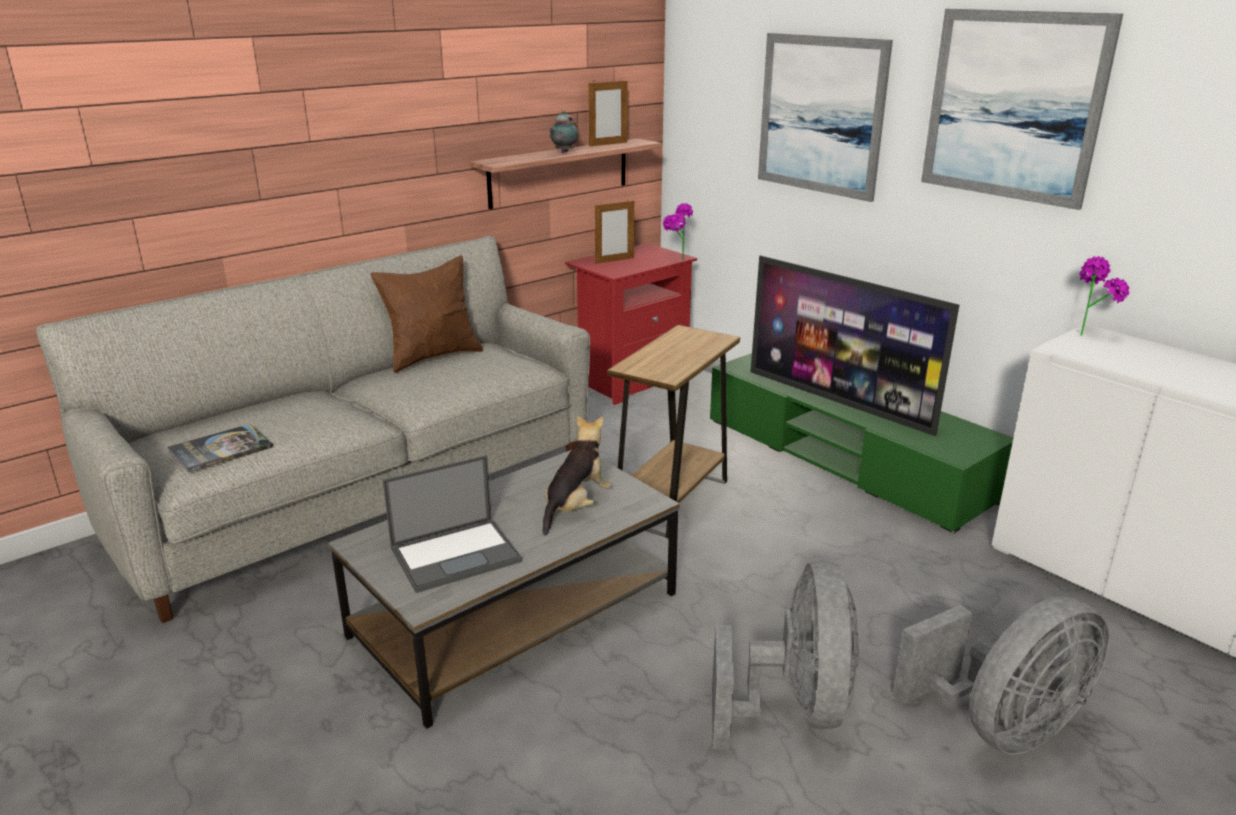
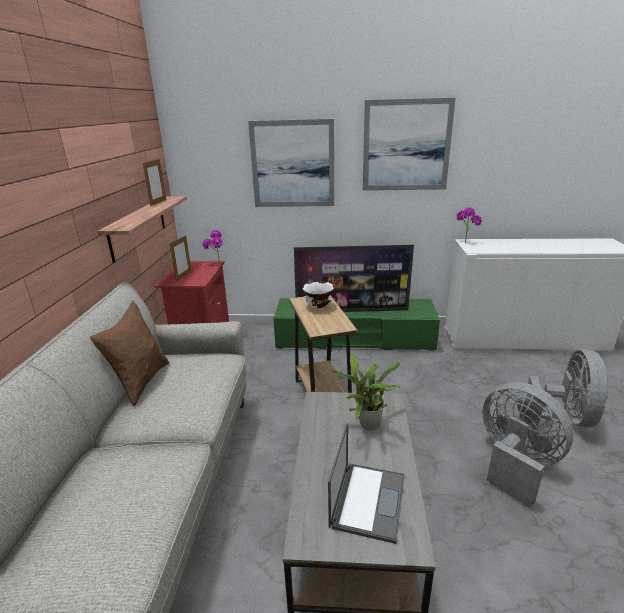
camera: 45 degrees left, 0 degrees up
(221, 449) = (105, 554): book -> none
(563, 152) = (146, 212): teapot -> none
(576, 507) = (367, 426): plush toy -> potted plant
(687, 346) = (318, 307): none -> white bowl

